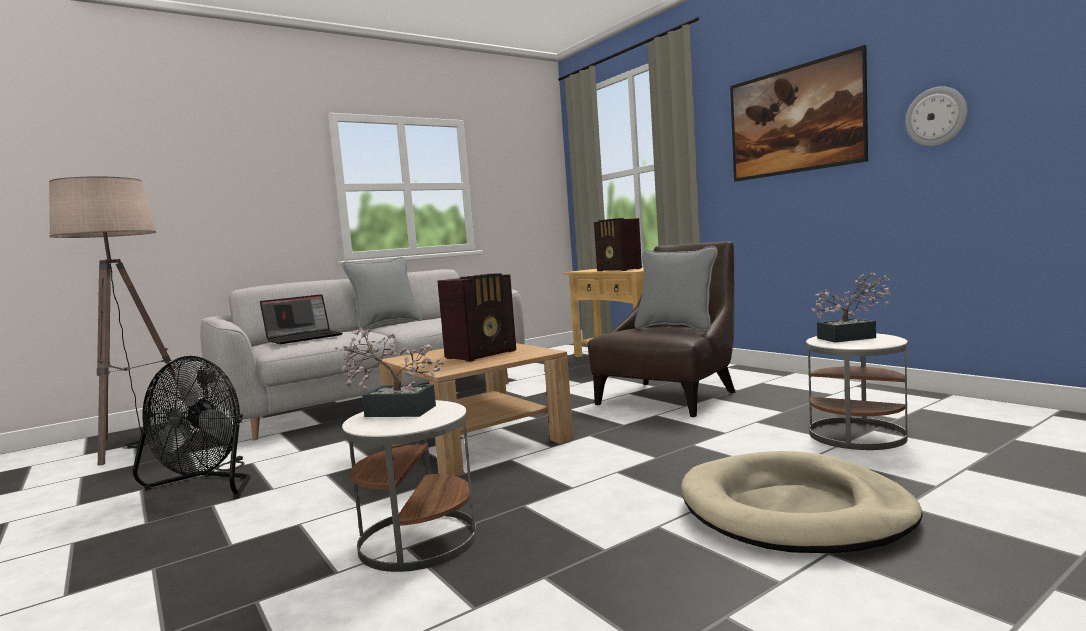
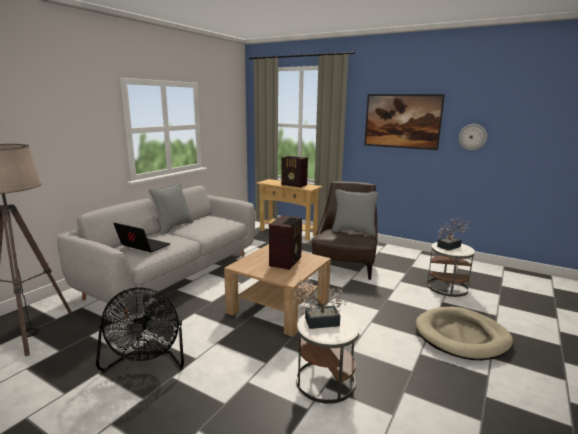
camera: 25 degrees left, 10 degrees up
(304, 338) = (142, 246): laptop -> laptop turned 90 degrees counterclockwise

